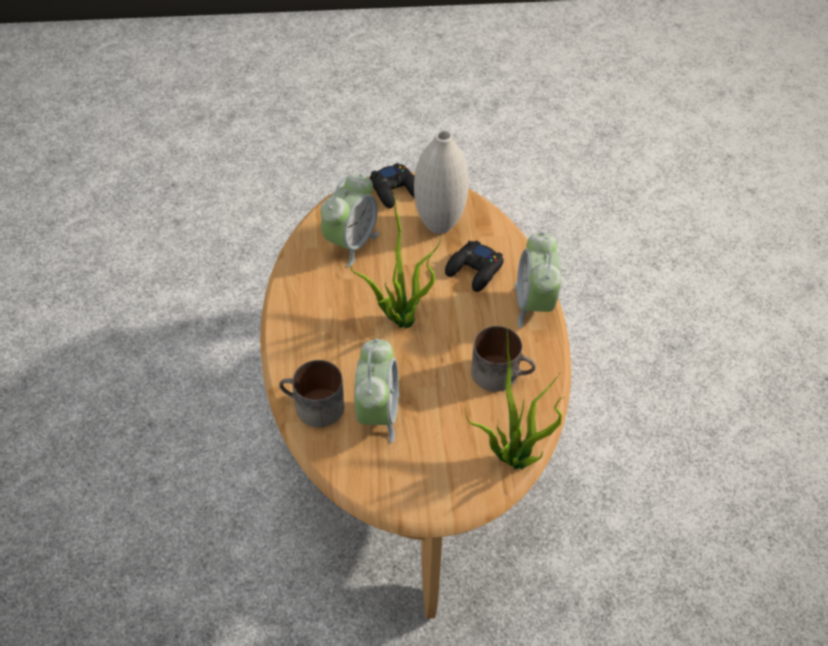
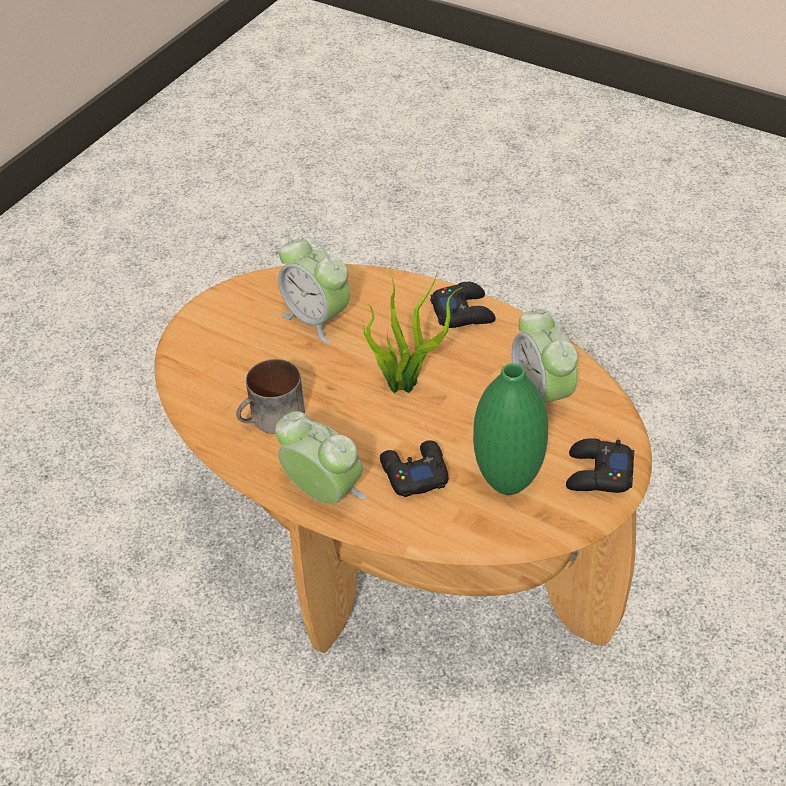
camera: 130 degrees right, 5 degrees down
(297, 326) = (463, 312): none -> black game controller
(312, 407) = (364, 285): mug -> none
(439, 225) = (508, 482): white vase -> green vase
(511, 457) = (188, 377): potted plant -> none

